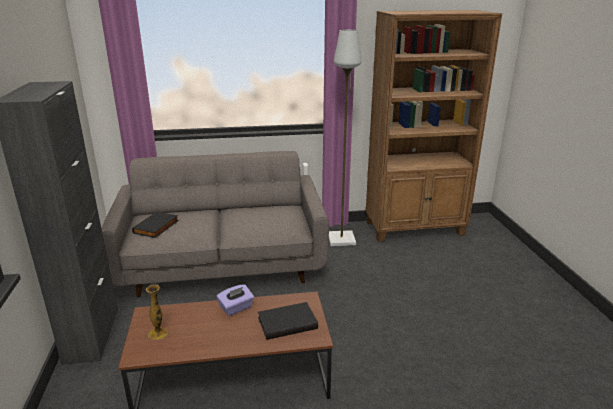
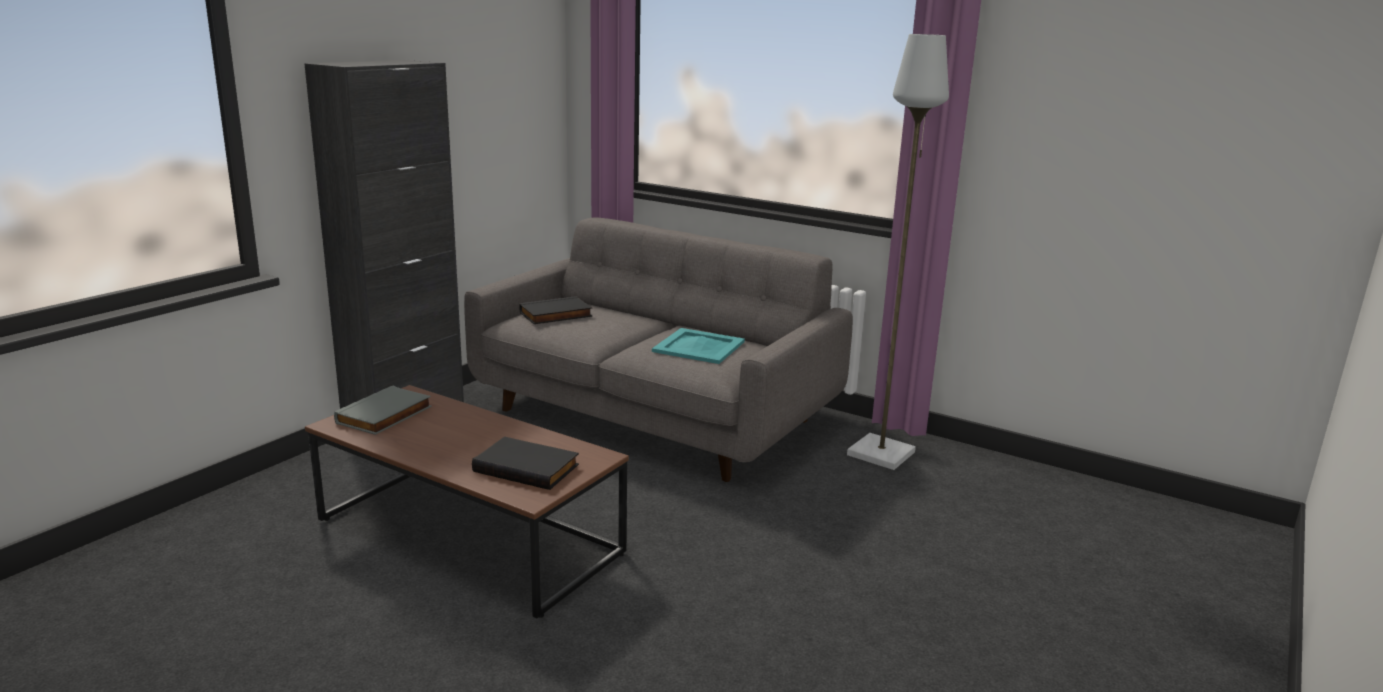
camera: 40 degrees right, 5 degrees down
(158, 334) = (385, 416): vase -> grey book
(236, 308) = (501, 429): purple tissue box -> none
(261, 218) = (700, 346): none -> turquoise tray
(415, 228) = (1055, 490): brown bookcase -> none

